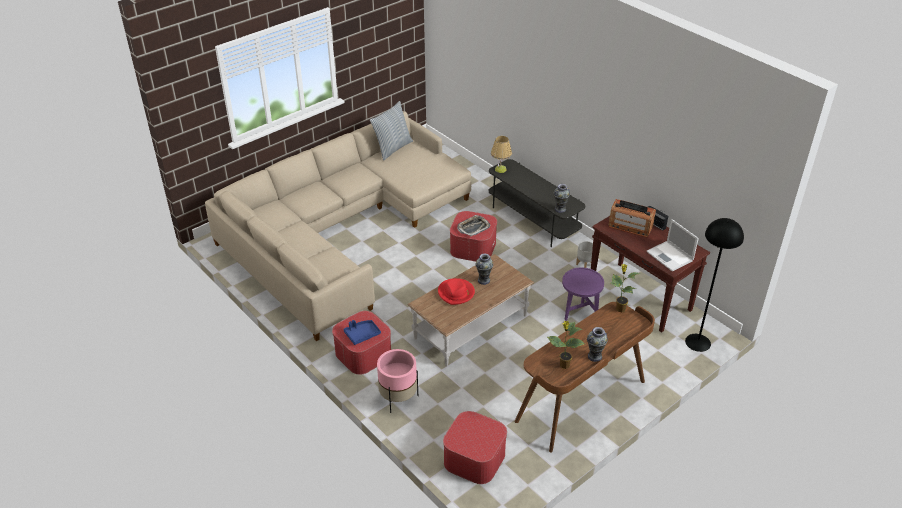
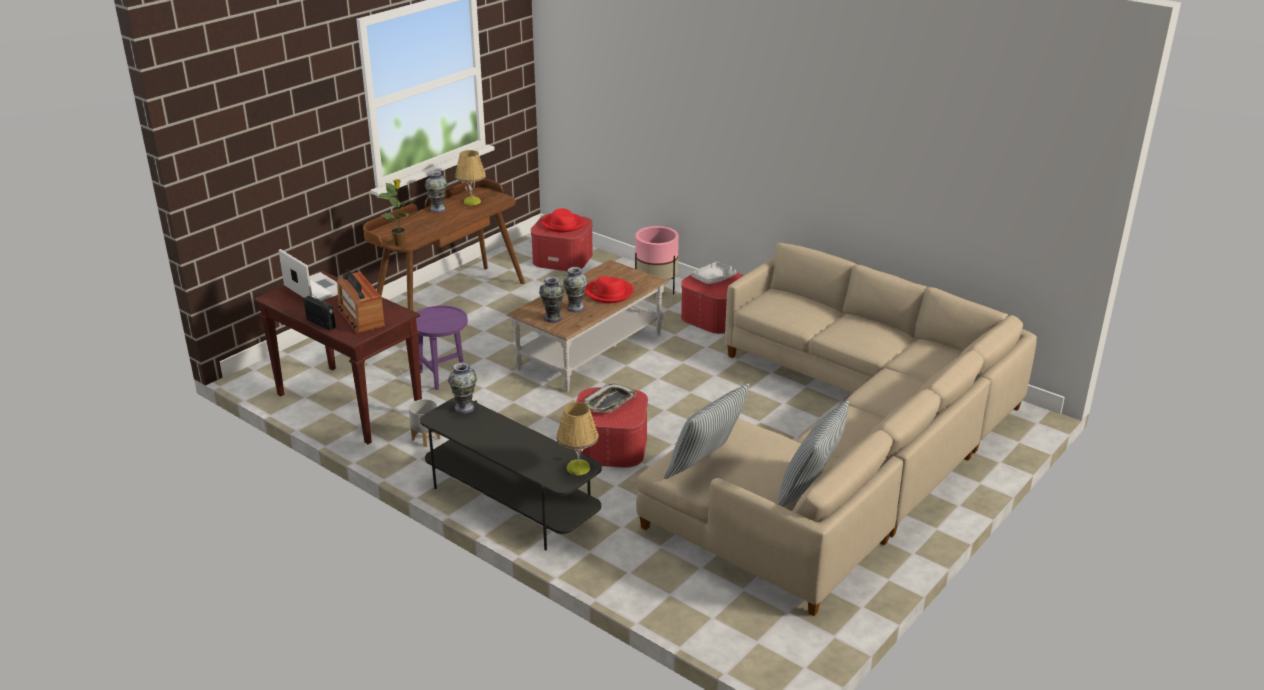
camera: 170 degrees right, 10 degrees down
(362, 334) = (714, 278): blue tray -> grey tray
(436, 167) = (705, 465): none -> pillow
(473, 437) = (563, 224): none -> red hat
(501, 272) = (553, 318): none -> vase
(564, 365) = (472, 202): potted plant -> table lamp
(630, 226) = (361, 317): radio -> radio turned 135 degrees counterclockwise
(698, 342) = (286, 363): black floor lamp -> none

